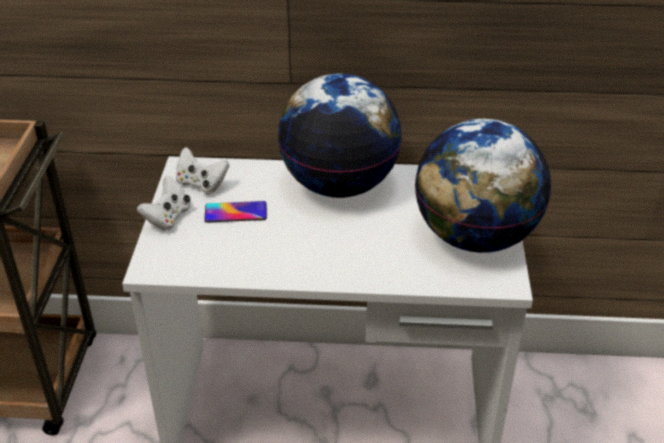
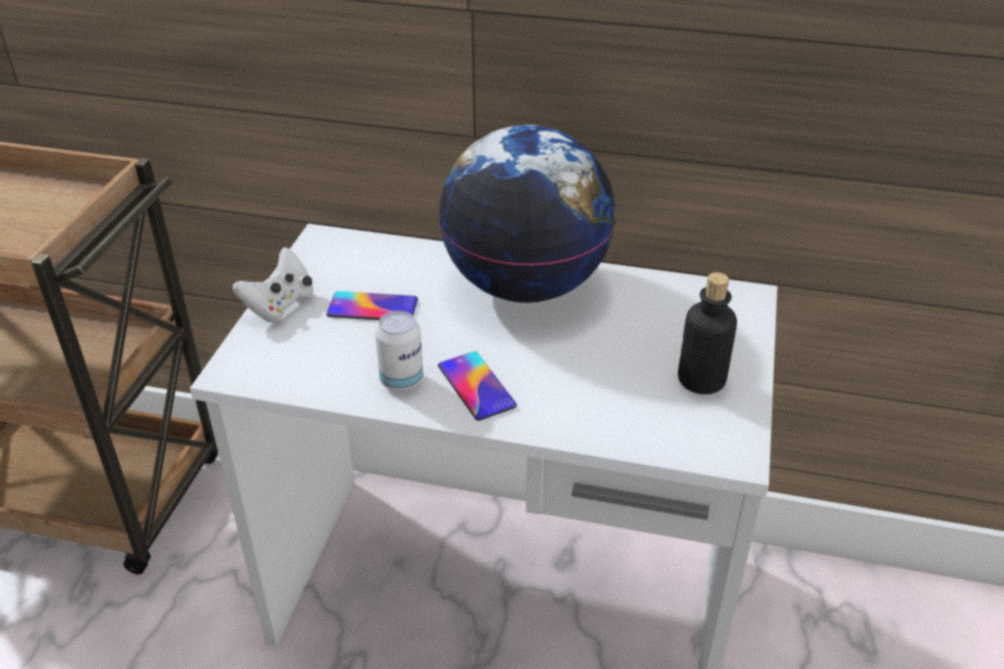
camera: 10 degrees right, 0 degrees up
(201, 184) = (339, 265): white game controller -> none
(272, 261) = (401, 380): none -> can
(325, 258) = (476, 386): none -> phone
(474, 237) = (701, 380): globe -> bottle

